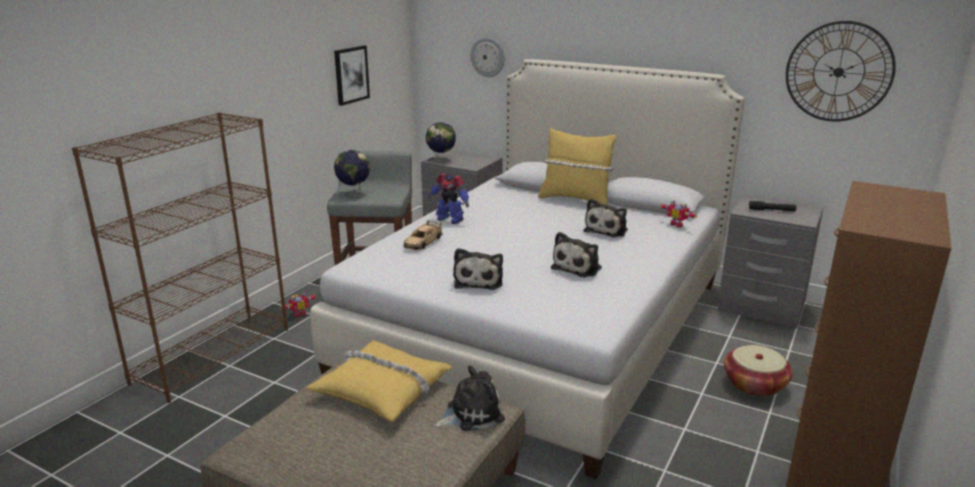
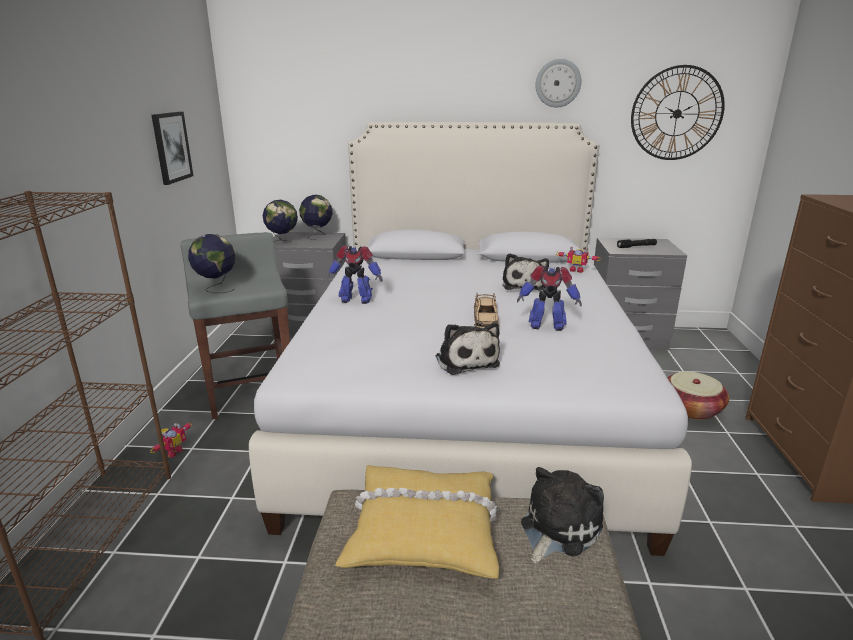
camera: 25 degrees left, 0 degrees up
(423, 242) = (356, 329): beige toy car -> beige toy car (485, 318)
(476, 157) = (317, 236): none -> globe
(488, 57) = (319, 124): wall clock -> wall clock (558, 83)
(575, 199) = (458, 262): yellow pillow -> none
(578, 267) = (546, 325): plush toy -> toy robot

